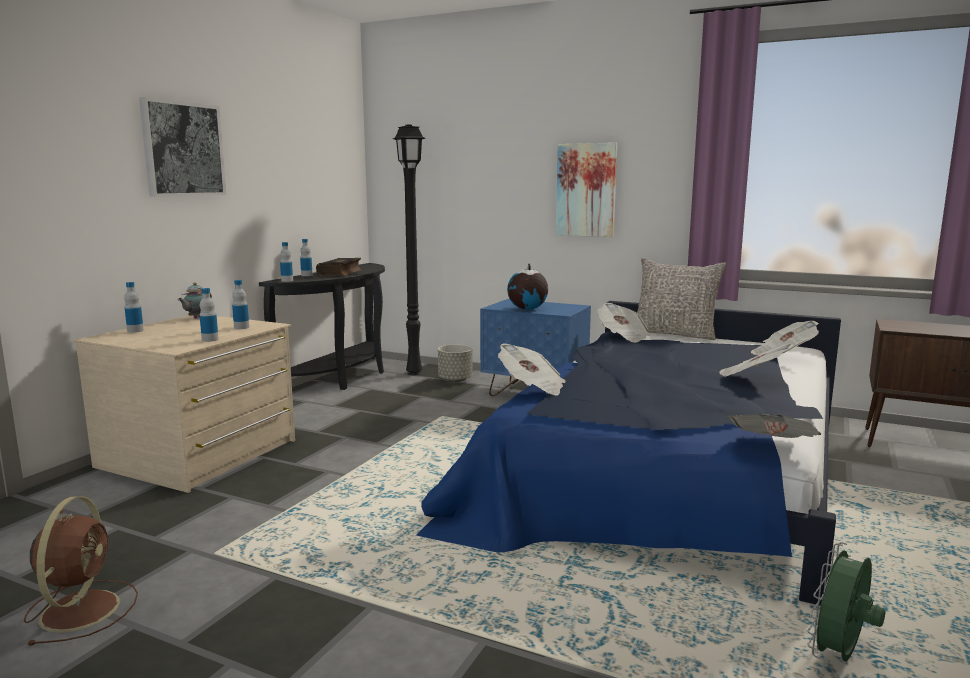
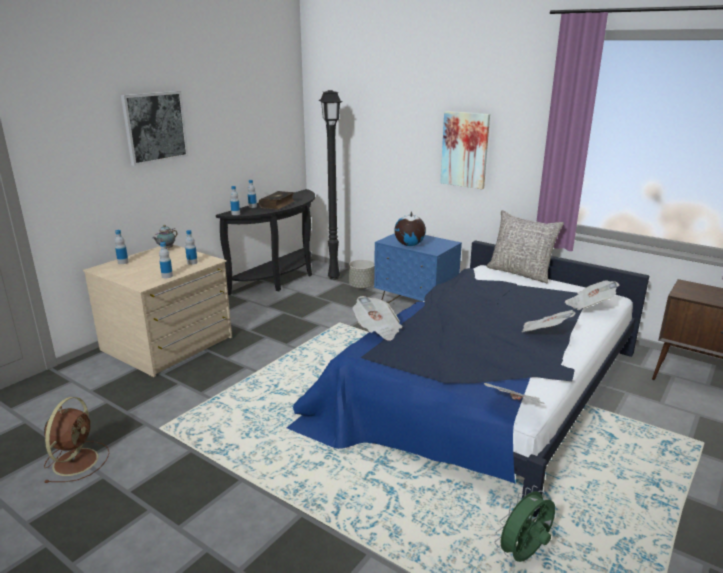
camera: 10 degrees right, 10 degrees up
(623, 337) = (474, 276): newspaper -> none

